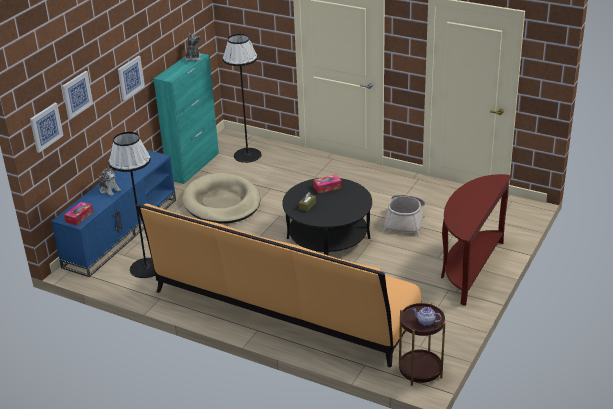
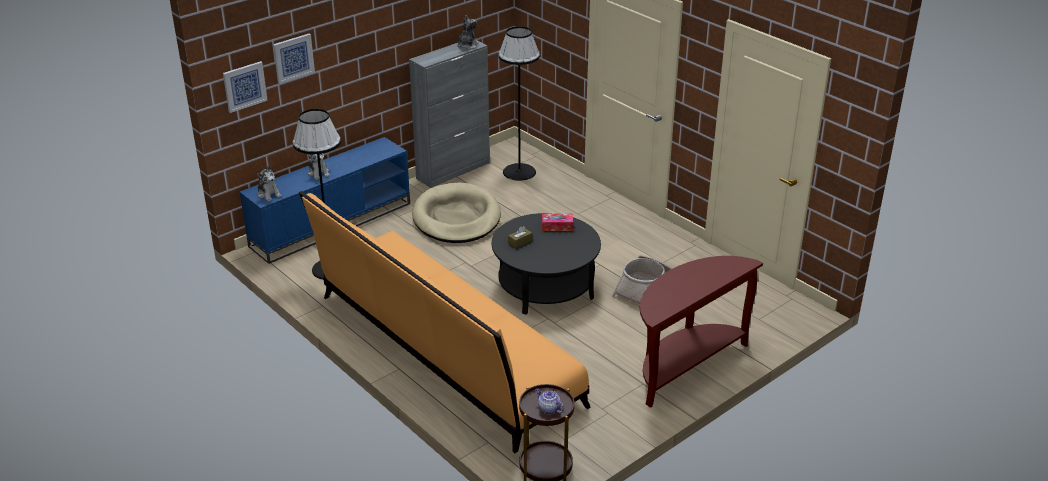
camera: 20 degrees right, 0 degrees up
(79, 217) = (269, 194): tissue box -> plush toy
(130, 77) = (375, 52): picture -> none
(193, 166) = (453, 170): turquoise cabinet -> grey cabinet

